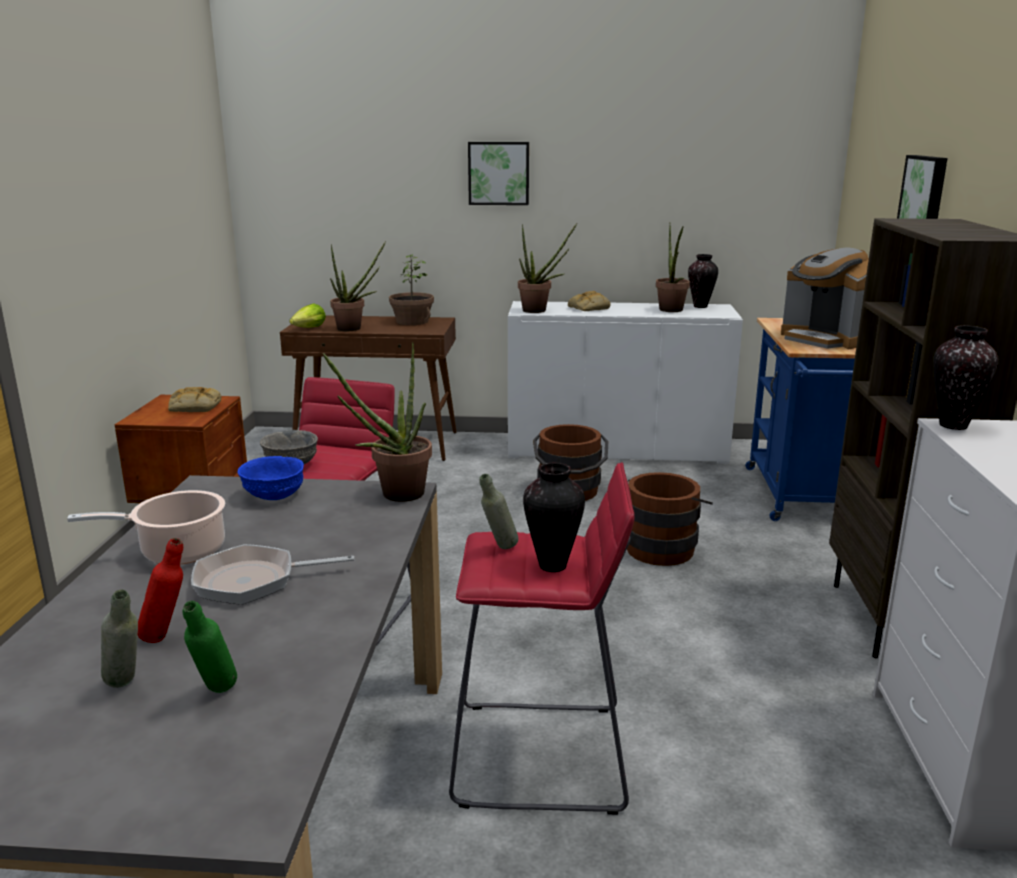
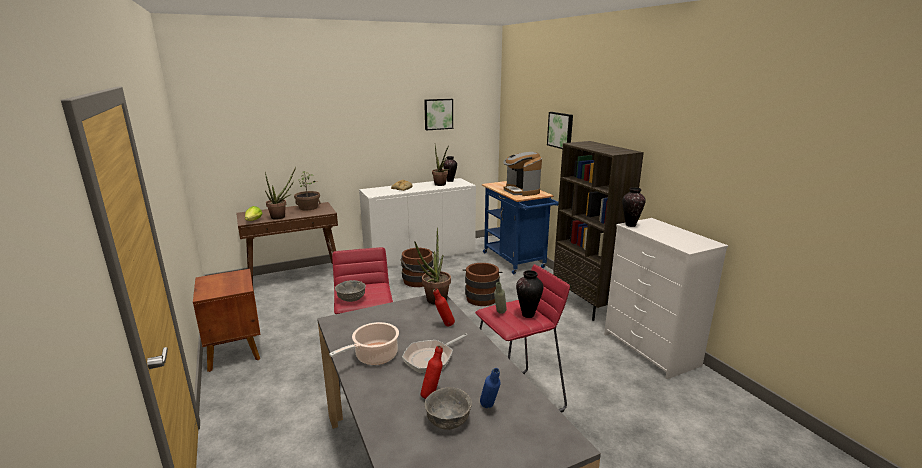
camera: 30 degrees left, 0 degrees up
(127, 687) = (448, 421): grey bottle -> grey bowl
(194, 407) = (231, 280): bread -> none
(215, 695) = (490, 409): green bottle -> blue bottle
(274, 495) = (378, 316): blue bowl -> none
(353, 536) = (444, 325): none -> red bottle
(499, 173) = (345, 123): picture -> picture (438, 114)
(539, 311) = (381, 193): potted plant -> none
(824, 339) = (521, 191): coffee machine -> coffee machine turned 45 degrees clockwise

